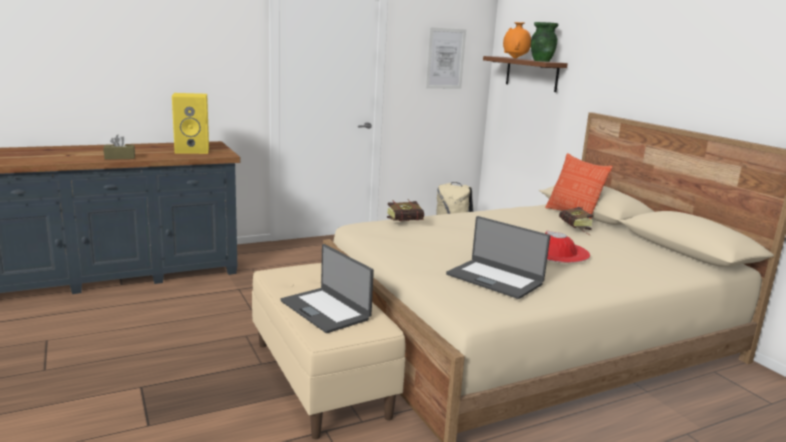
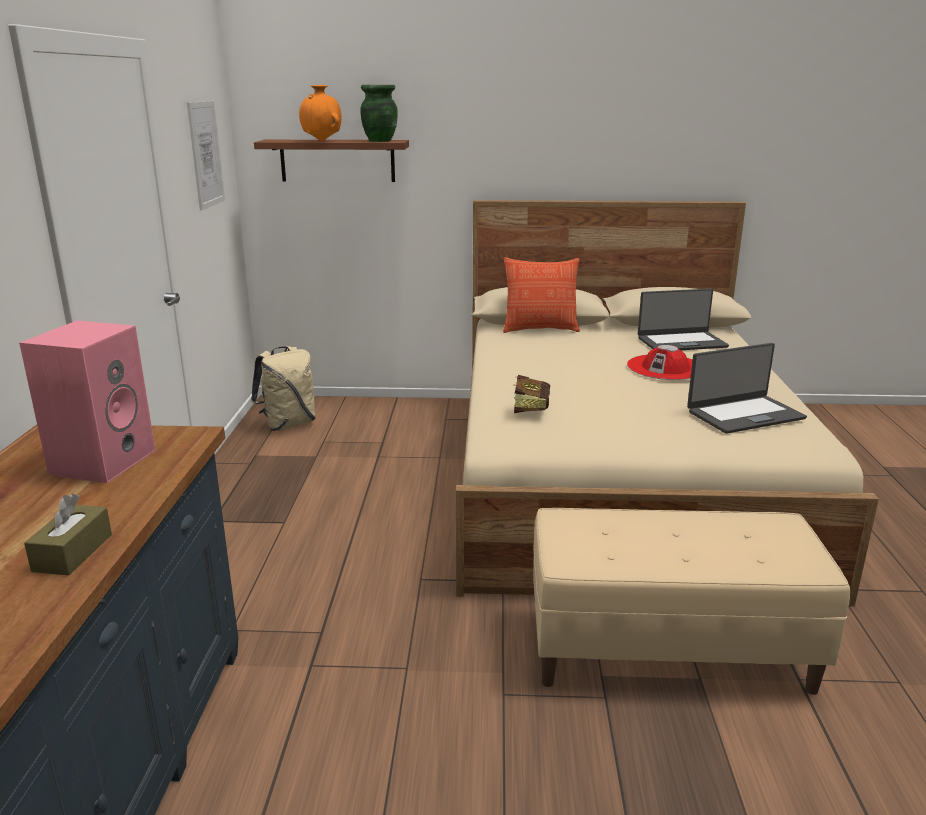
camera: 60 degrees left, 5 degrees up
(193, 150) = (103, 461): yellow speaker -> pink speaker
(326, 310) = (721, 547): laptop -> laptop (681, 342)
(576, 229) = (591, 341): book -> none

